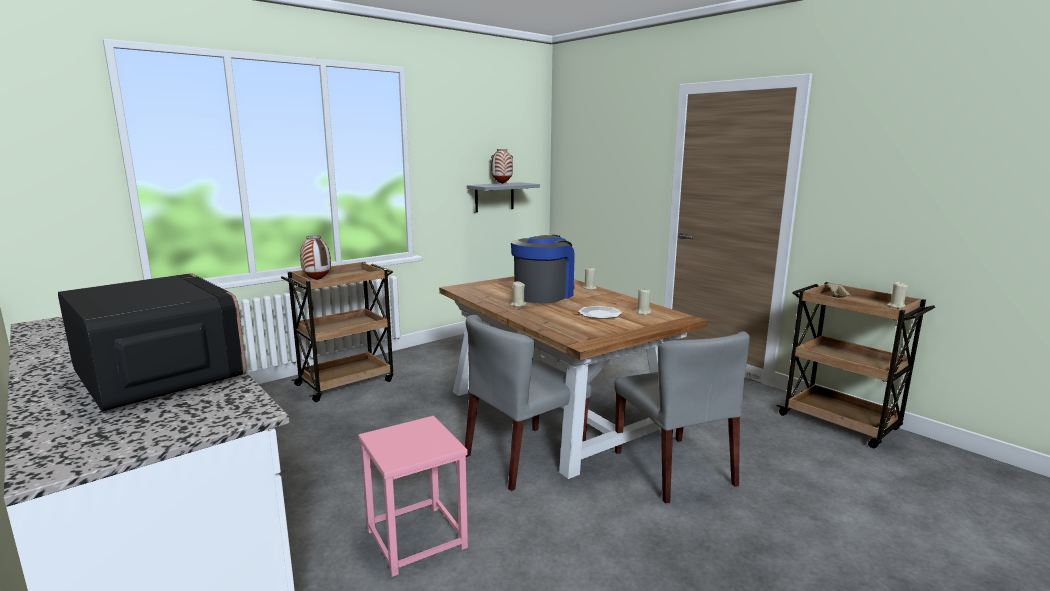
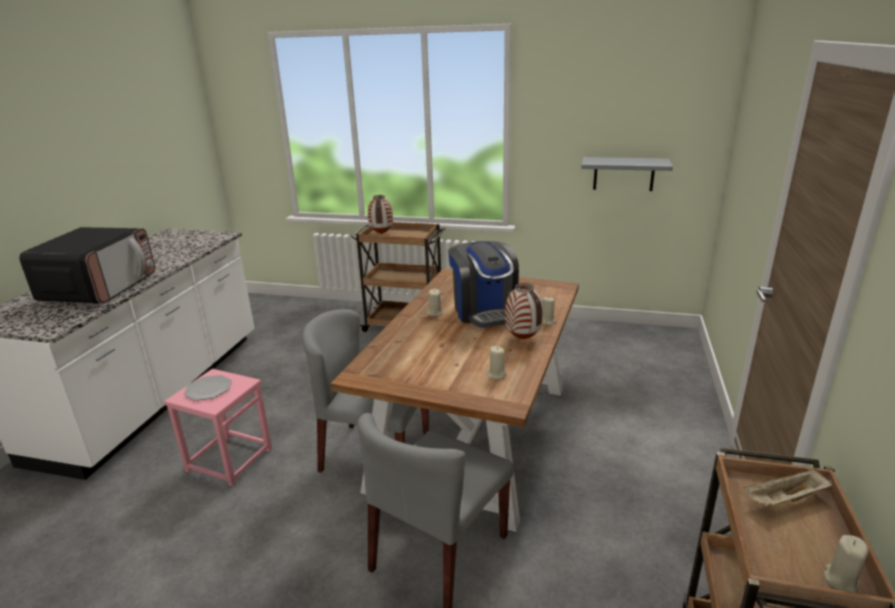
camera: 55 degrees right, 10 degrees up
(502, 183) = (629, 159): vase -> vase (523, 339)
(543, 295) = (485, 311): coffee machine -> coffee machine turned 75 degrees clockwise
(599, 314) = (458, 355): plate -> plate (208, 389)

